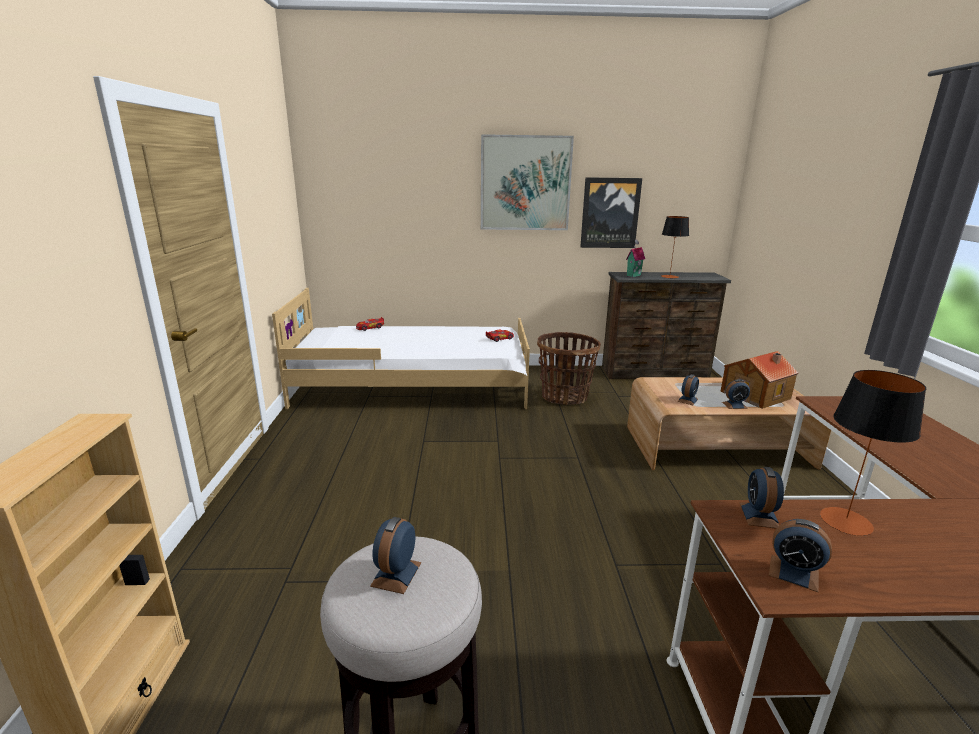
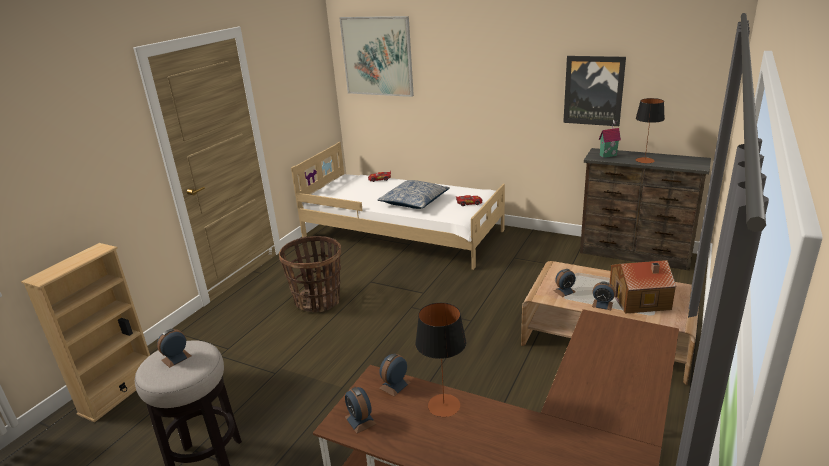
camera: 30 degrees right, 5 degrees up
(437, 343) = (414, 201): none -> pillow
(525, 183) = (510, 61): picture -> picture (377, 56)
(564, 397) = (517, 264): basket -> basket (318, 301)

